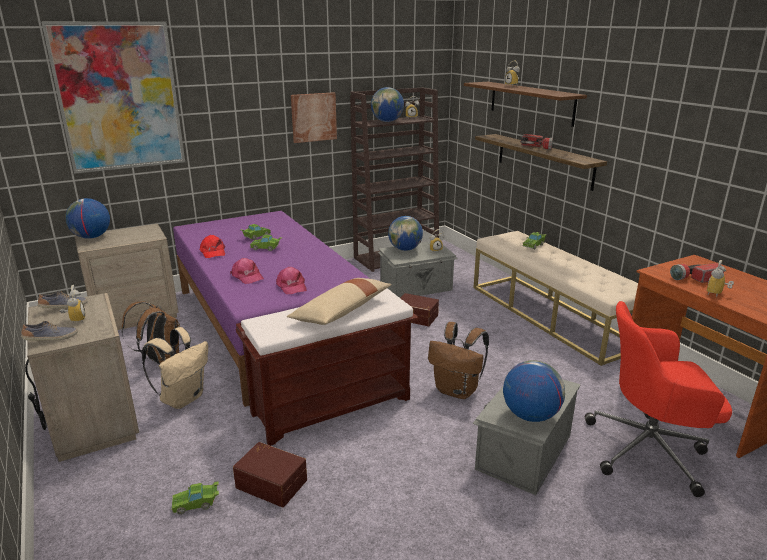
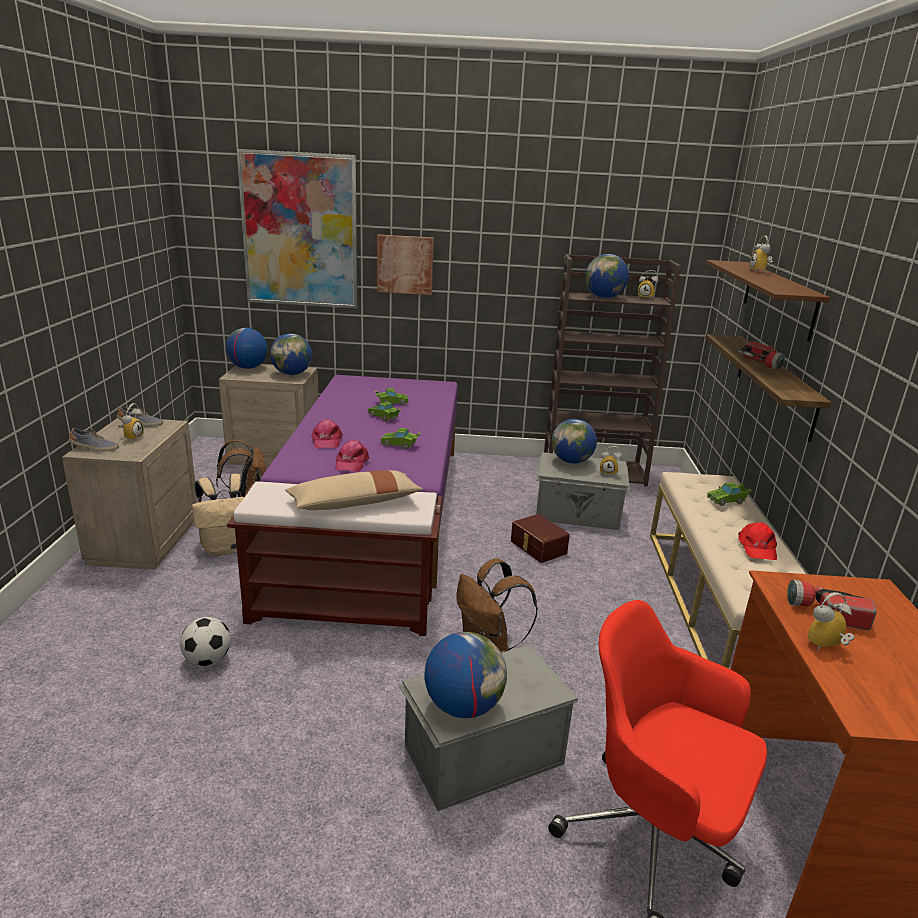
camera: 30 degrees right, 0 degrees up
(143, 233) = (292, 374): none -> globe
(197, 504) = (132, 649): green toy car -> green toy car (400, 445)
(213, 252) = (331, 408): red cap -> red cap (757, 547)
(272, 482) = (207, 660): brown storage box -> football
(313, 117) = (513, 279): picture -> picture (405, 264)

